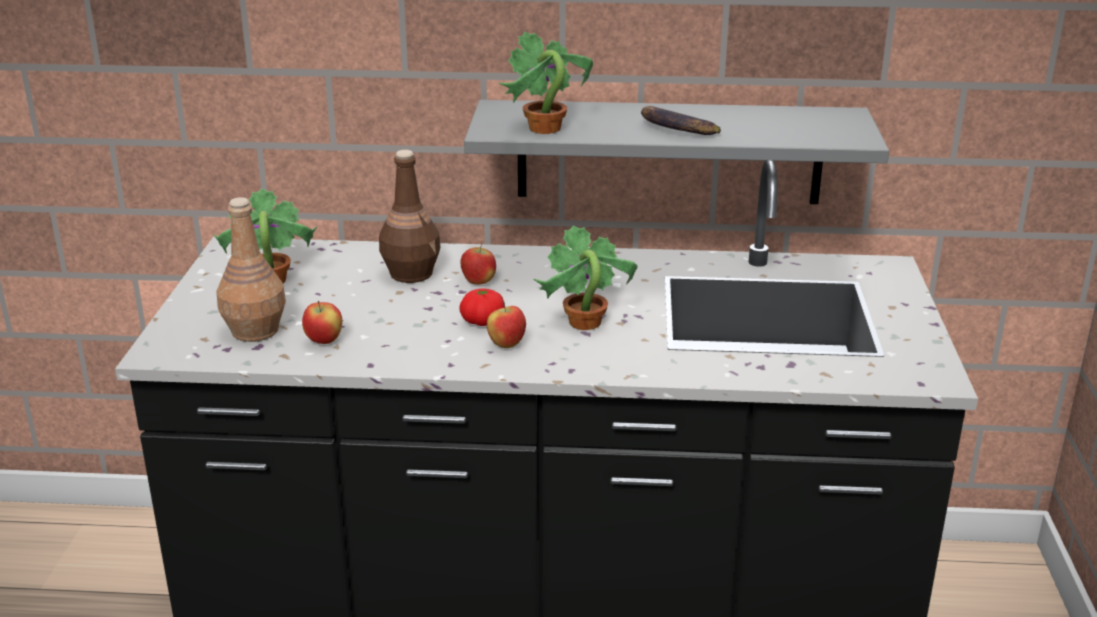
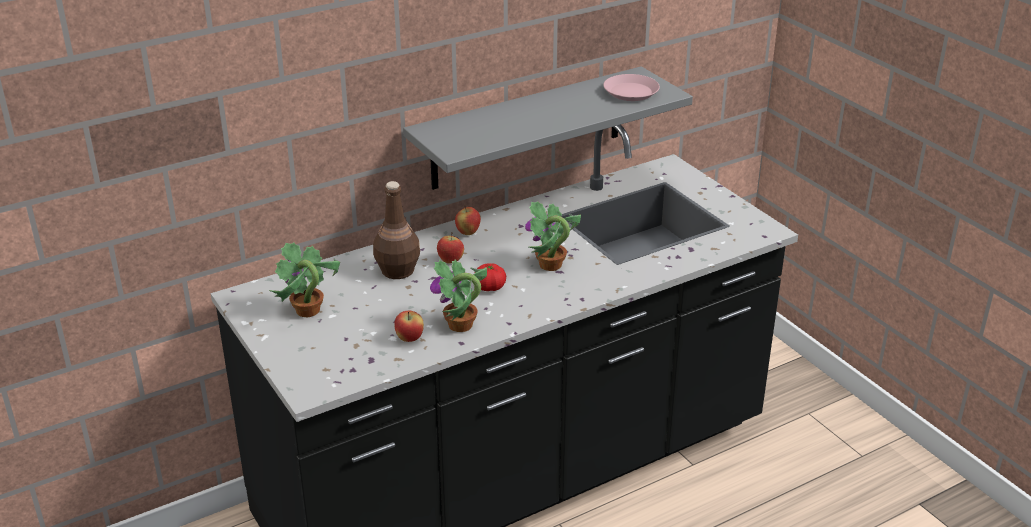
camera: 35 degrees left, 5 degrees up
(255, 331) = (353, 350): brown bottle -> none
(506, 345) = (525, 297): apple -> apple (468, 233)
(544, 129) = (483, 139): potted plant -> potted plant (460, 325)
(675, 129) = (560, 115): banana -> none
(807, 127) = (630, 92): none -> pink plate

